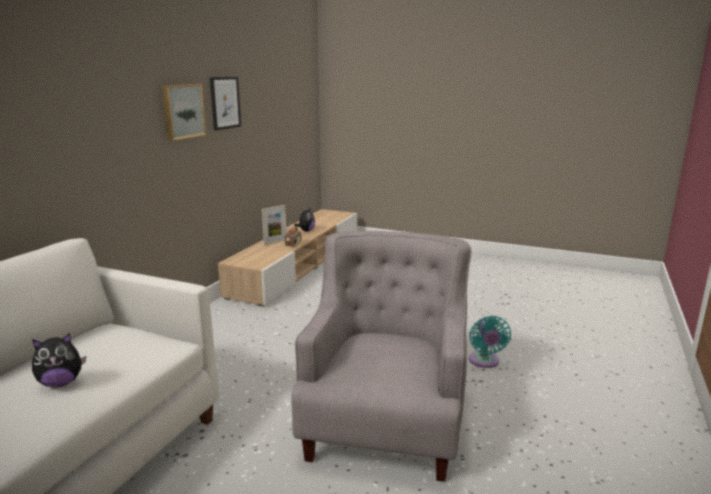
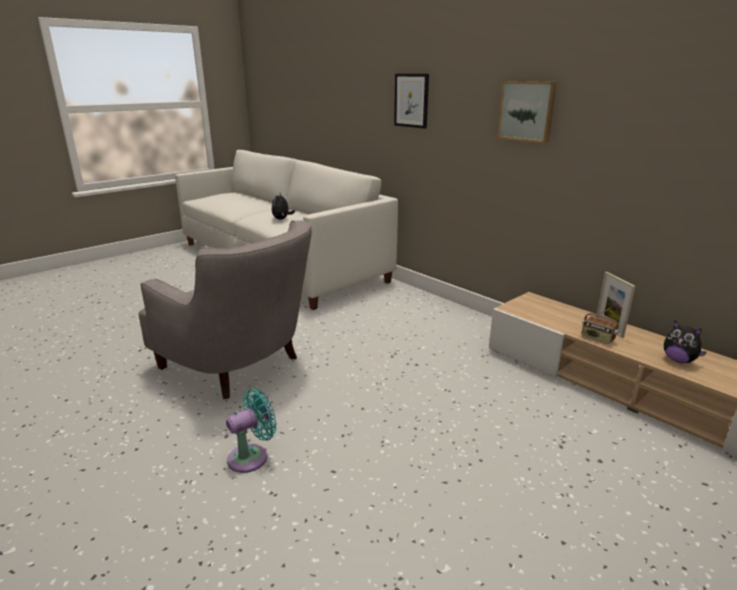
camera: 115 degrees right, 5 degrees up
(225, 102) = (604, 110): picture -> picture (411, 100)
(484, 362) = (252, 456): turquoise fan -> turquoise fan turned 120 degrees clockwise

